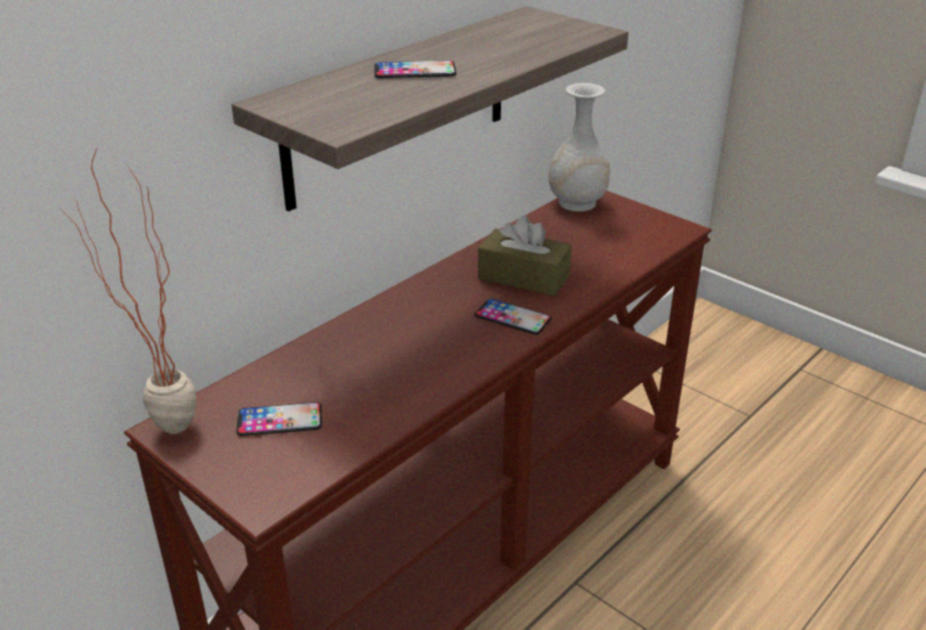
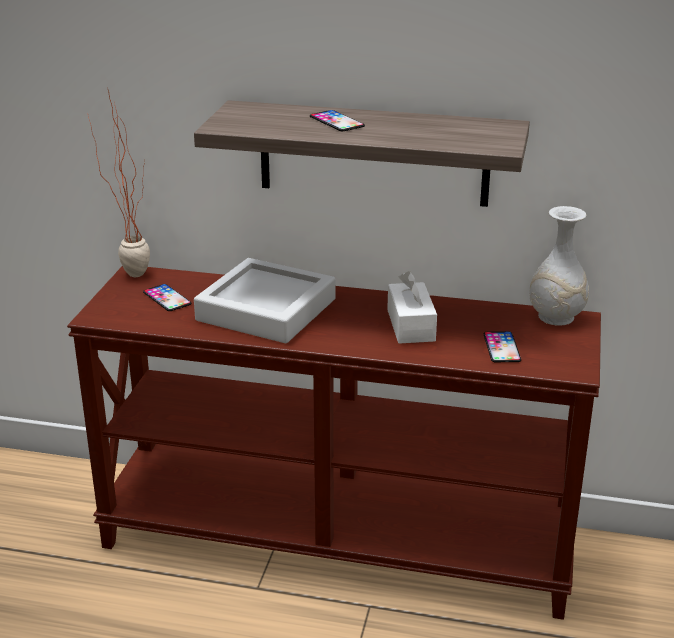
camera: 60 degrees right, 5 degrees down
(396, 353) = (266, 310): none -> grey tray
(512, 317) = (351, 335): phone -> phone (501, 347)
(523, 277) = (411, 325): brown tissue box -> white tissue box

